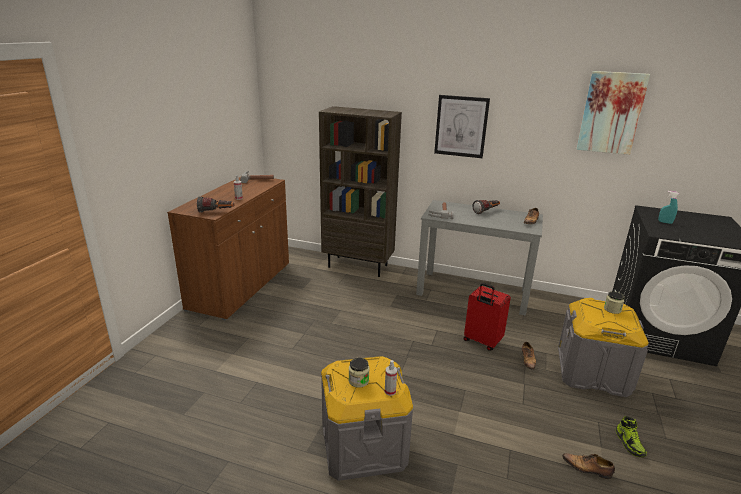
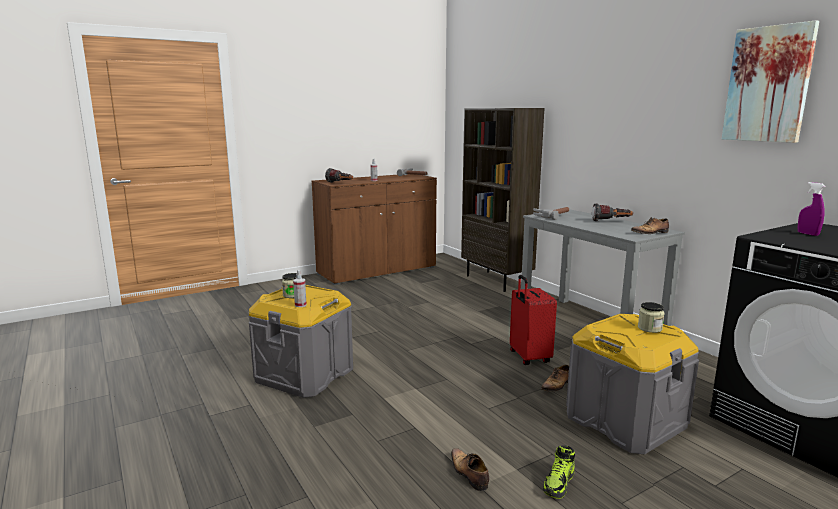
camera: 40 degrees right, 10 degrees down
(461, 126) = (597, 119): picture -> none
(665, 222) = (808, 234): turquoise spray bottle -> purple spray bottle

